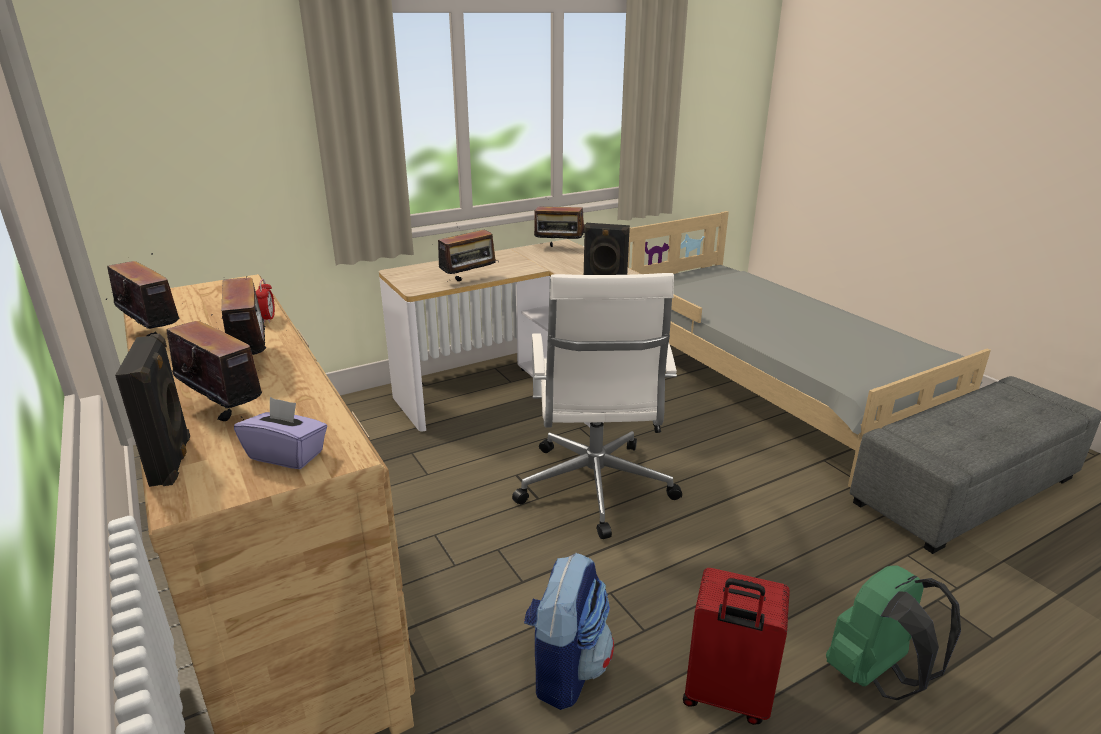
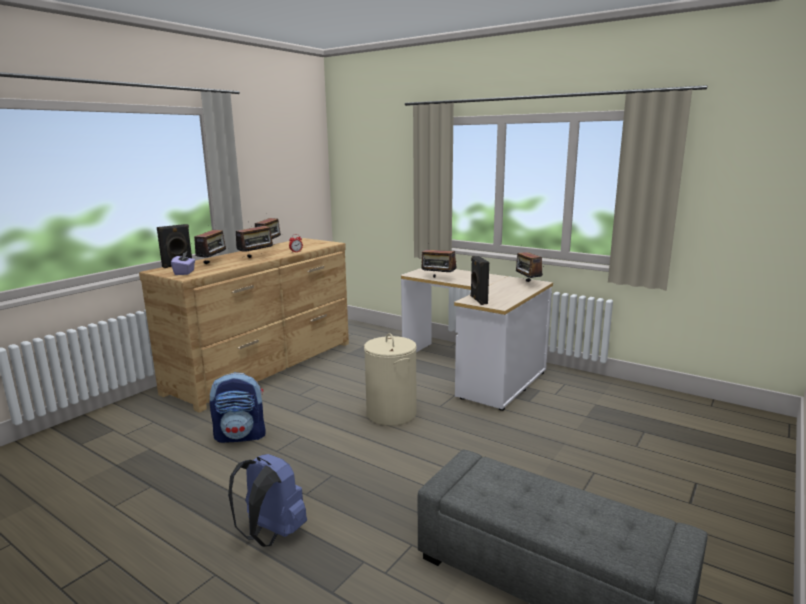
camera: 65 degrees right, 10 degrees down
(594, 489) = (391, 413): white office chair -> beige laundry basket
(726, 697) = (236, 482): red suitcase -> none
(770, 384) = (621, 454): grey bed -> none
(875, 676) = (271, 534): green backpack -> blue backpack

